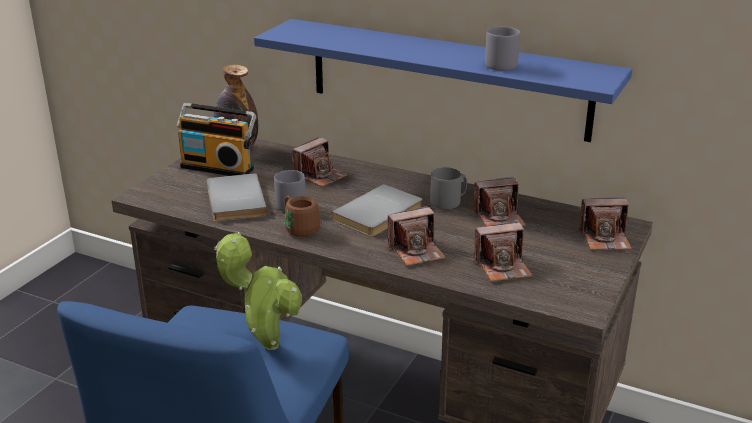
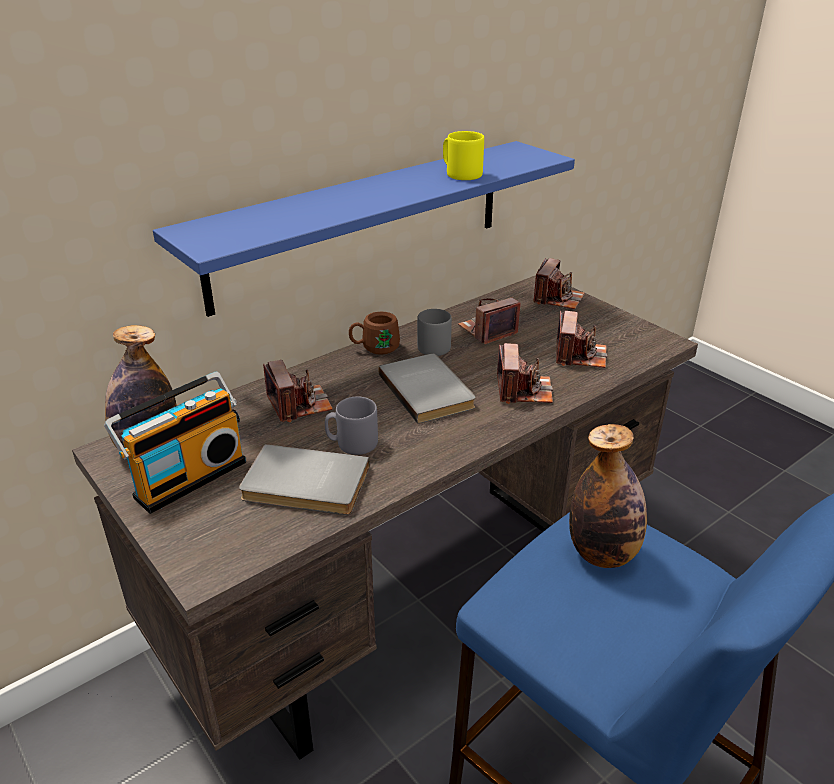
camera: 65 degrees left, 5 degrees up
(266, 344) = (602, 553): potted plant -> bottle
(299, 228) = (419, 450): brown mug -> brown mug (374, 348)
(499, 218) = (487, 331): camera -> camera turned 135 degrees counterclockwise
(502, 64) = (460, 174): grey mug -> yellow mug

